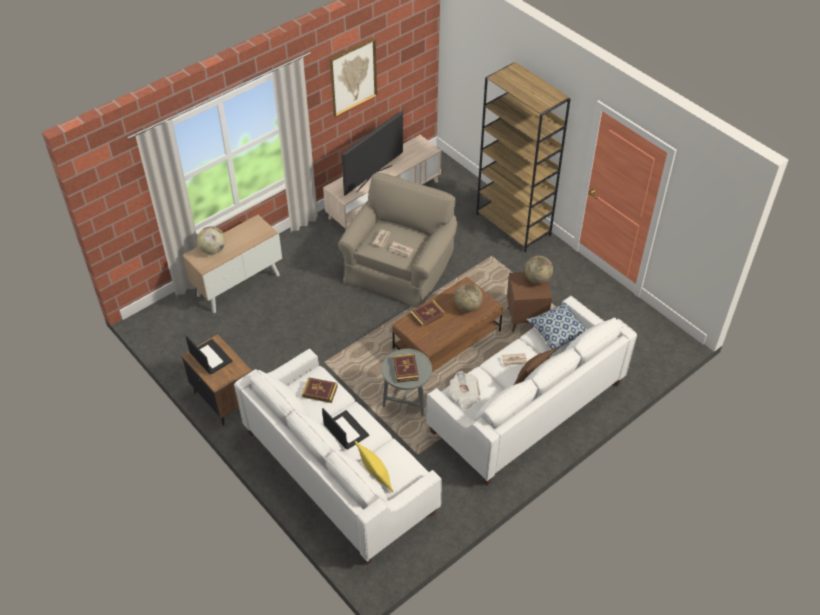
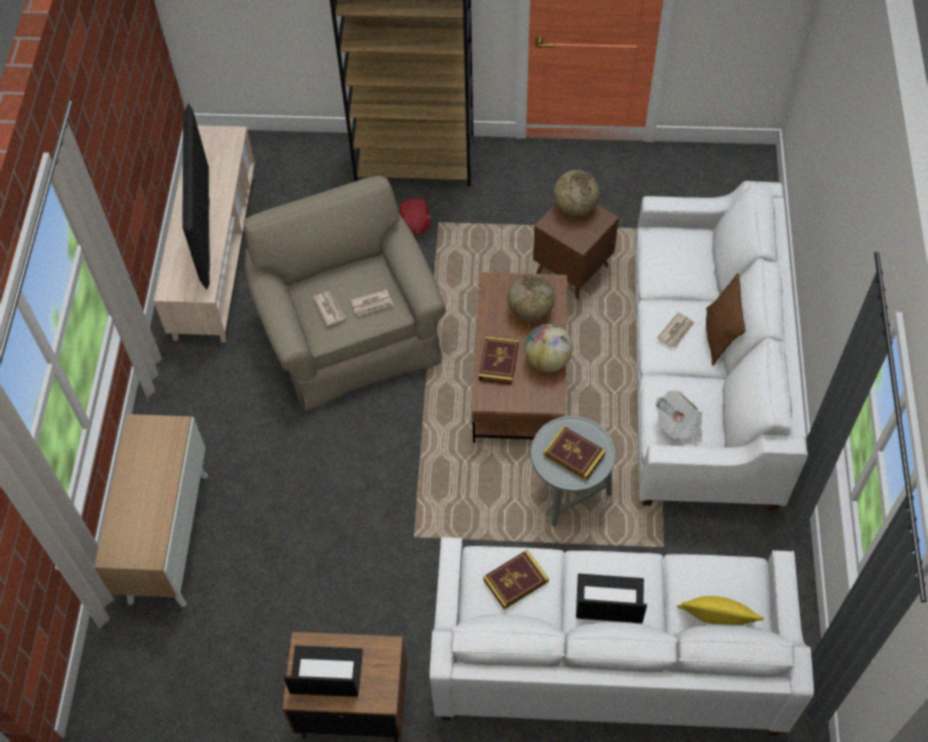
camera: 45 degrees left, 10 degrees up
(213, 250) = (131, 520): globe -> globe (547, 360)
(353, 77) = (103, 100): picture -> none
(480, 249) = (415, 224): none -> red plush toy
(558, 332) = (676, 254): pillow -> none

